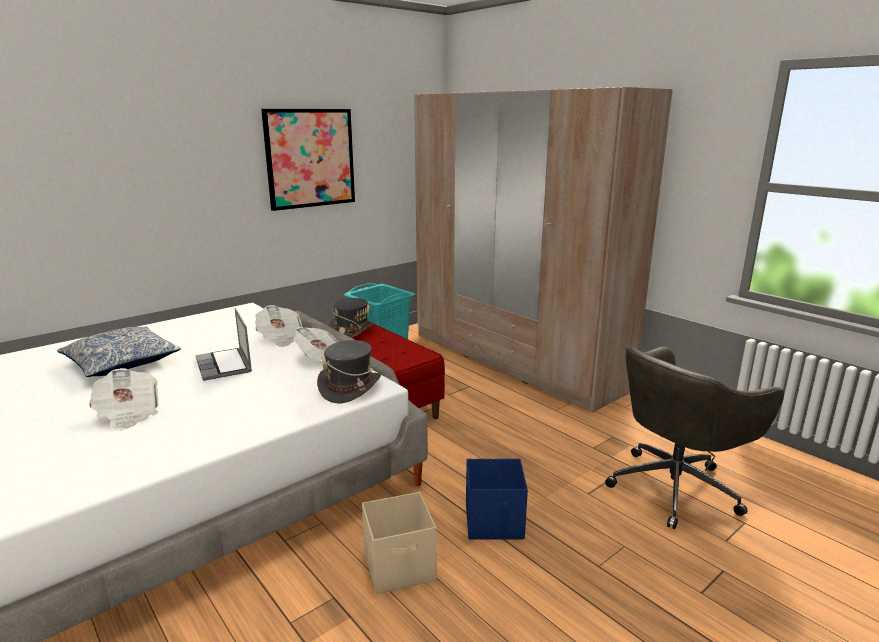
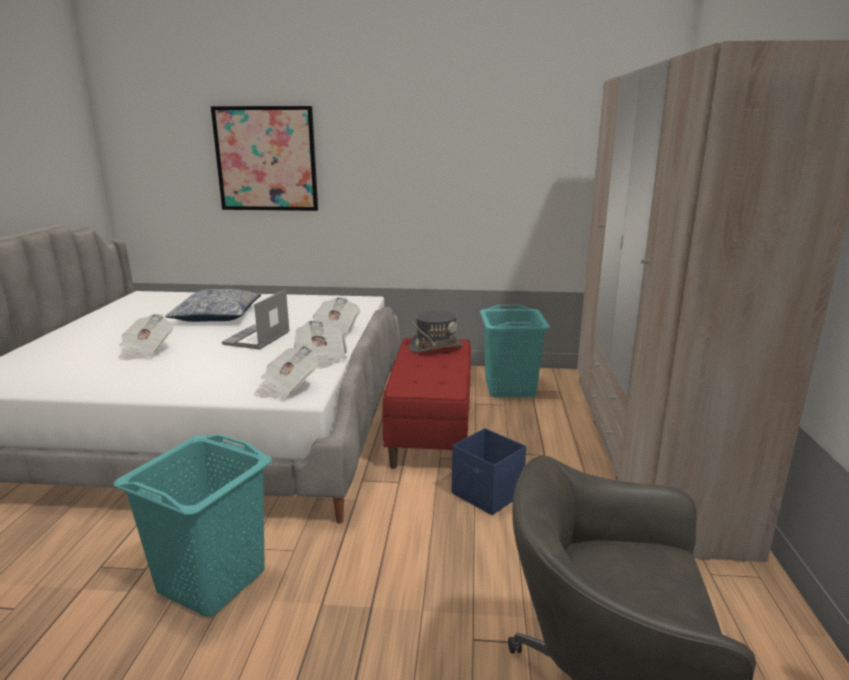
camera: 45 degrees right, 0 degrees up
(310, 158) = (473, 156): picture -> picture (266, 159)
(350, 387) = (286, 388): grey hat -> newspaper
(400, 567) = (212, 580): beige storage box -> turquoise laundry basket
(495, 522) = (336, 599): blue storage box -> blue storage box (487, 494)

